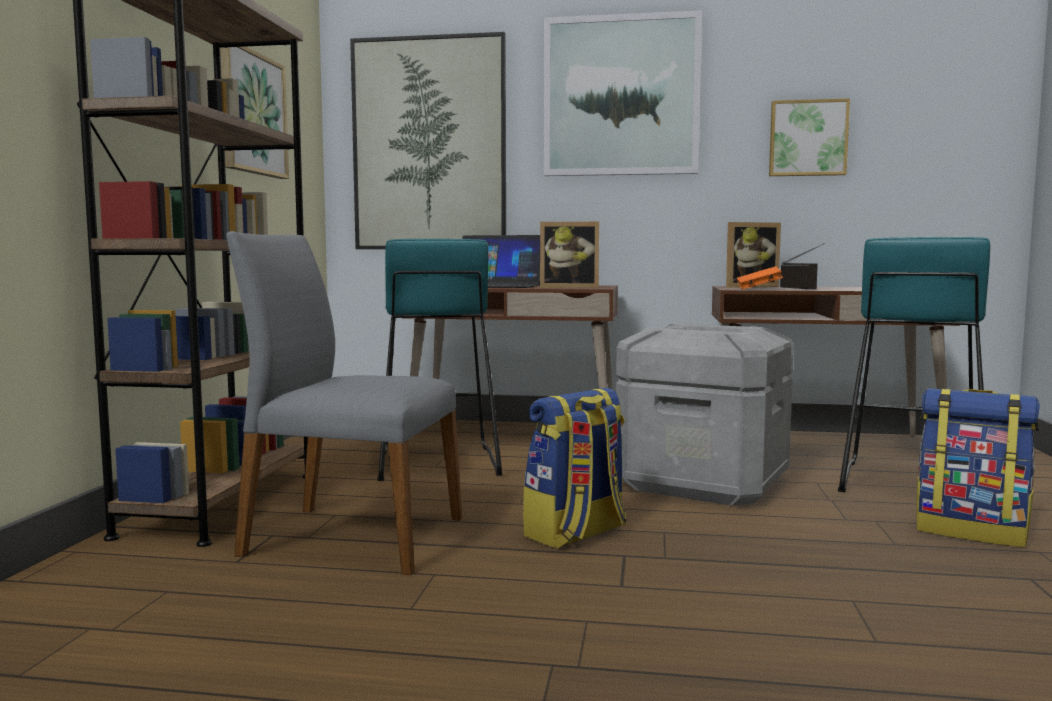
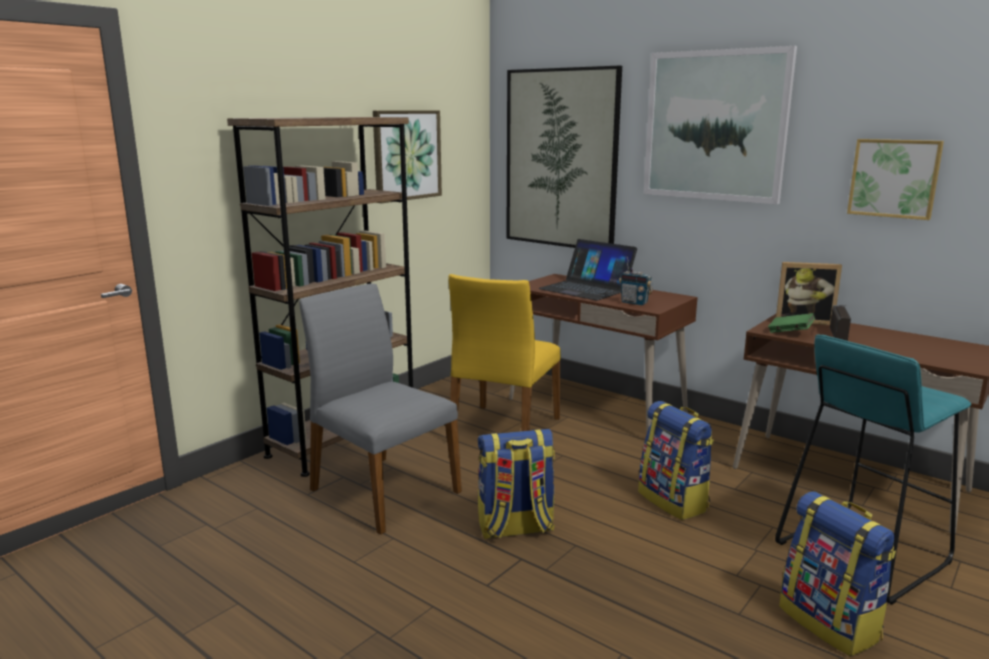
camera: 30 degrees right, 10 degrees up
(436, 463) = (503, 430): turquoise stool -> yellow chair
(569, 287) = (634, 303): picture frame -> radio
(704, 482) = (674, 501): grey storage box -> backpack
(758, 289) = (790, 333): orange book -> green book

